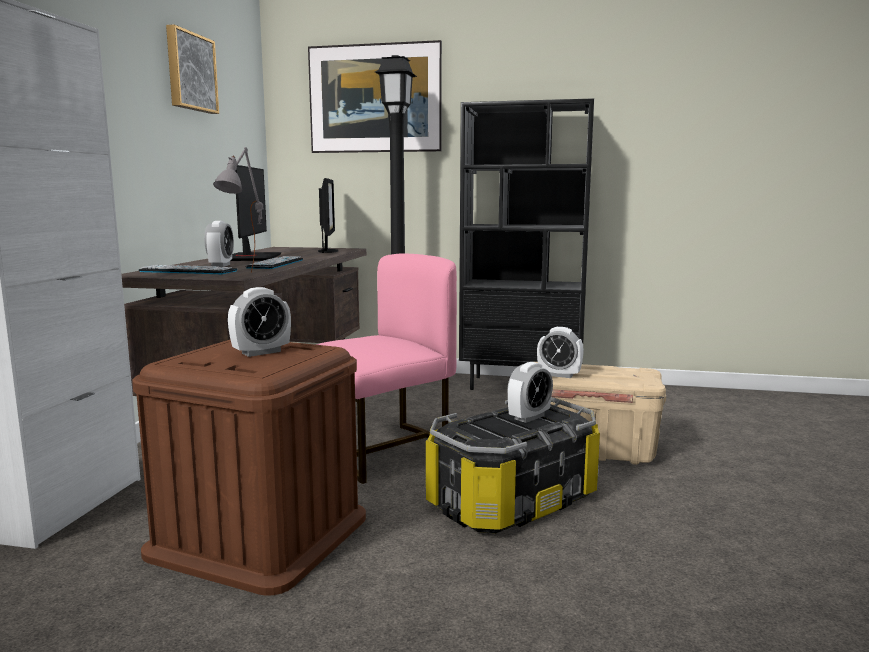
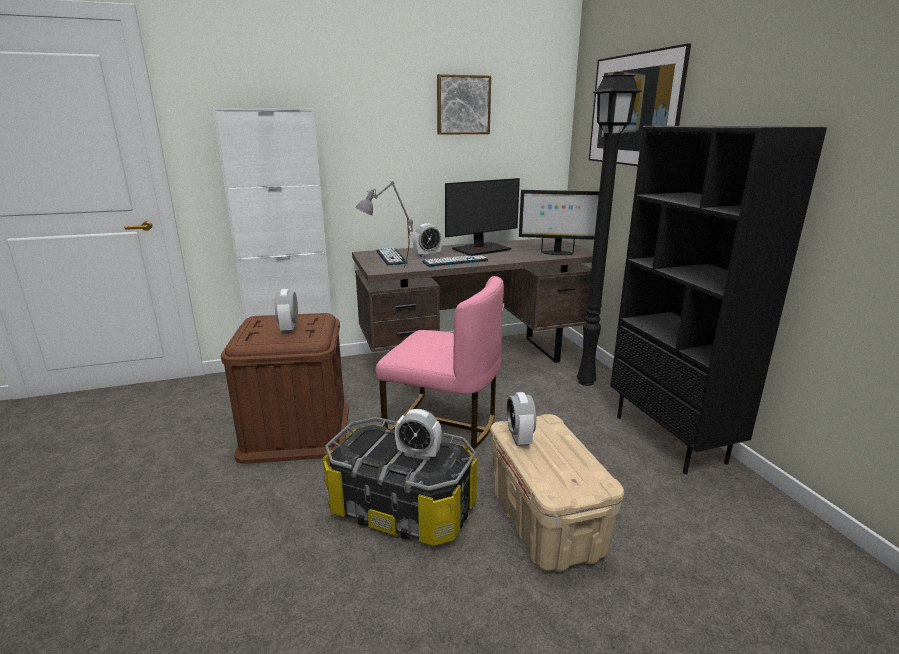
camera: 60 degrees right, 10 degrees up
(261, 352) = (289, 328): alarm clock -> alarm clock turned 60 degrees clockwise
(328, 251) = (556, 253): monitor -> monitor turned 45 degrees clockwise

